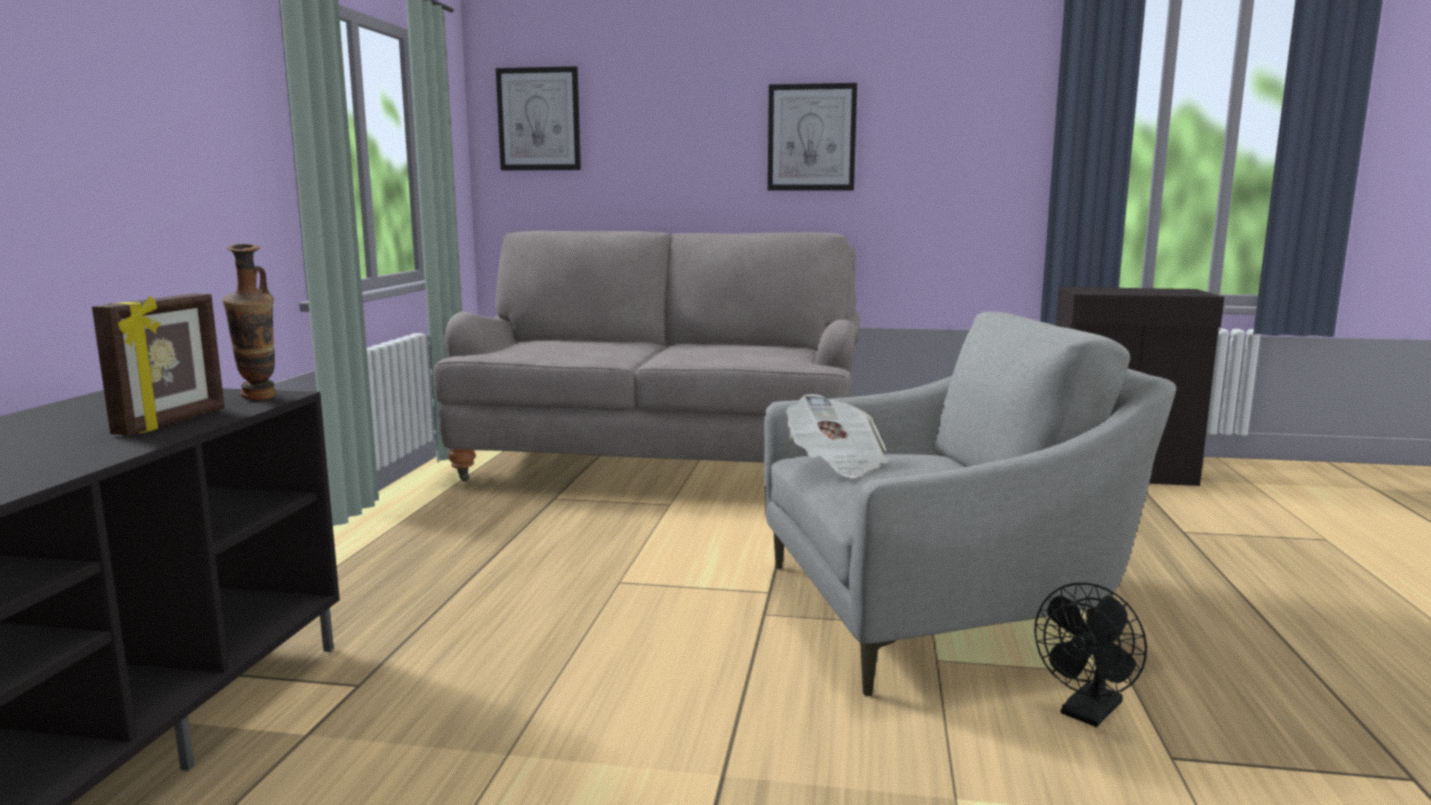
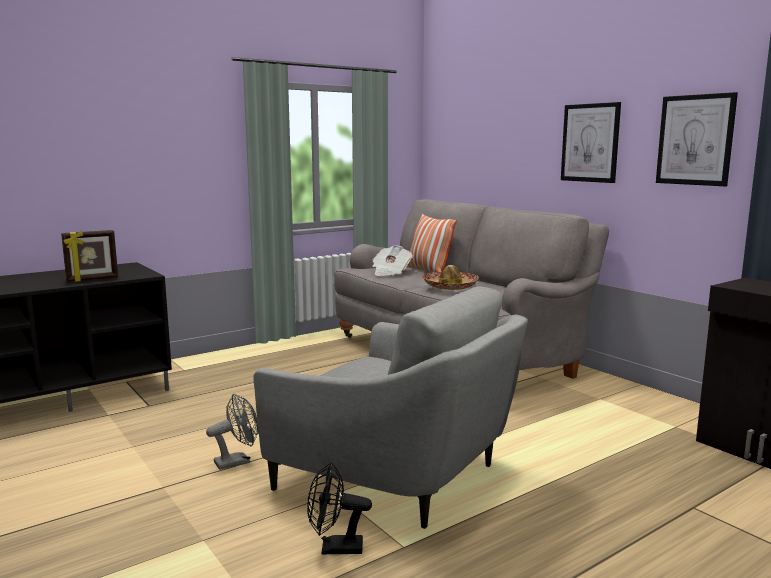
camera: 45 degrees right, 0 degrees up
(259, 399) = (139, 275): vase -> none
(539, 119) = (451, 130): picture -> picture (695, 140)
(596, 342) = (428, 270): none -> pillow
(705, 352) = (449, 286): none -> hat
(732, 687) = (237, 461): none -> grey fan
(836, 463) = (351, 362): newspaper -> newspaper (390, 272)

